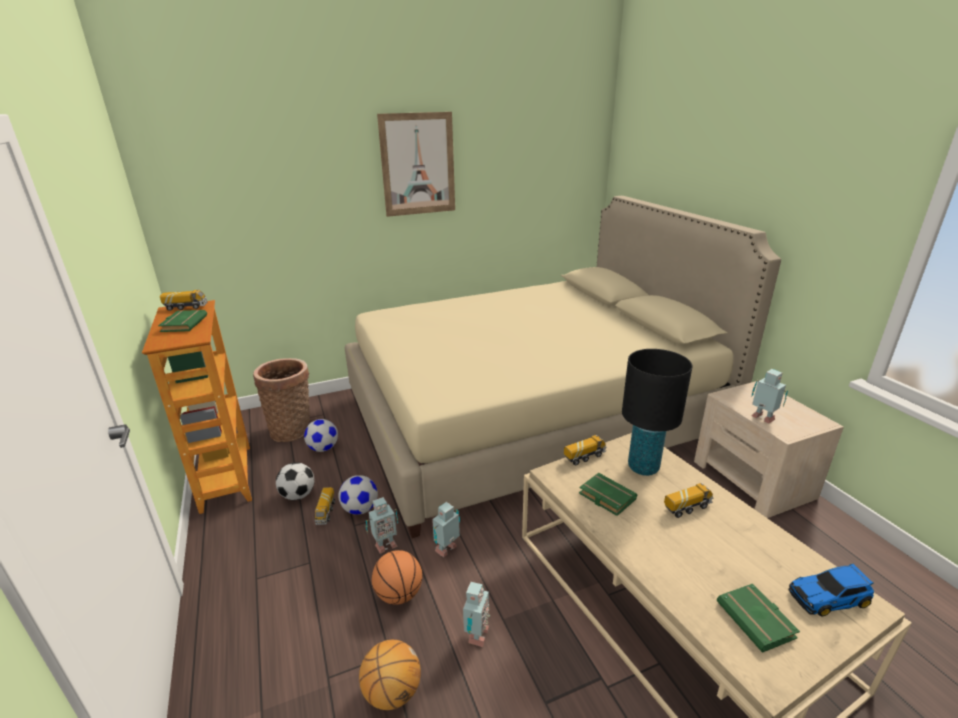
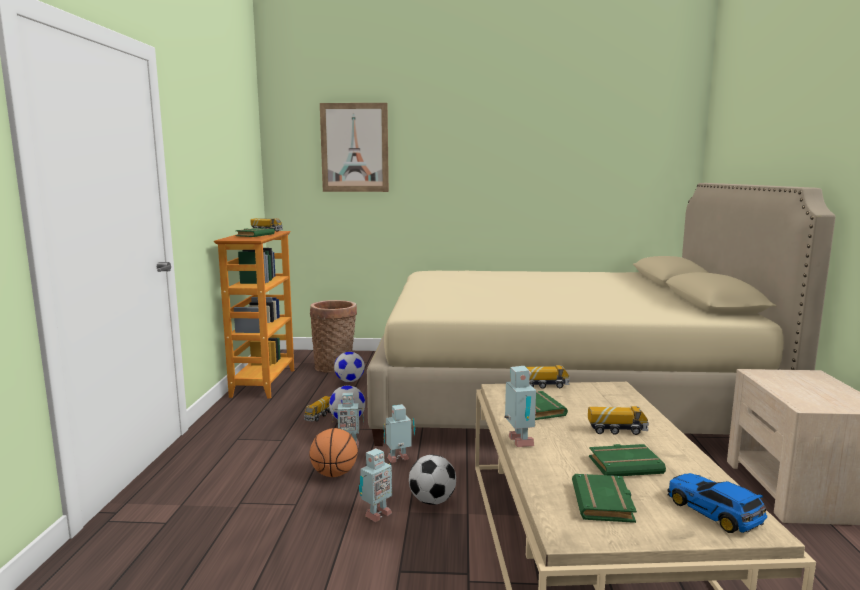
camera: 25 degrees right, 15 degrees down
(298, 495) = (306, 402): football -> football (432, 501)
(392, 692) = (279, 525): basketball -> none
(418, 164) = (489, 144): picture -> picture (354, 148)
(643, 467) = (600, 401): black table lamp -> none
(729, 556) = (625, 465): none -> green book
(762, 419) = (786, 392): toy robot -> toy robot (518, 442)
(829, 597) = (715, 512): toy car -> toy car turned 45 degrees clockwise

